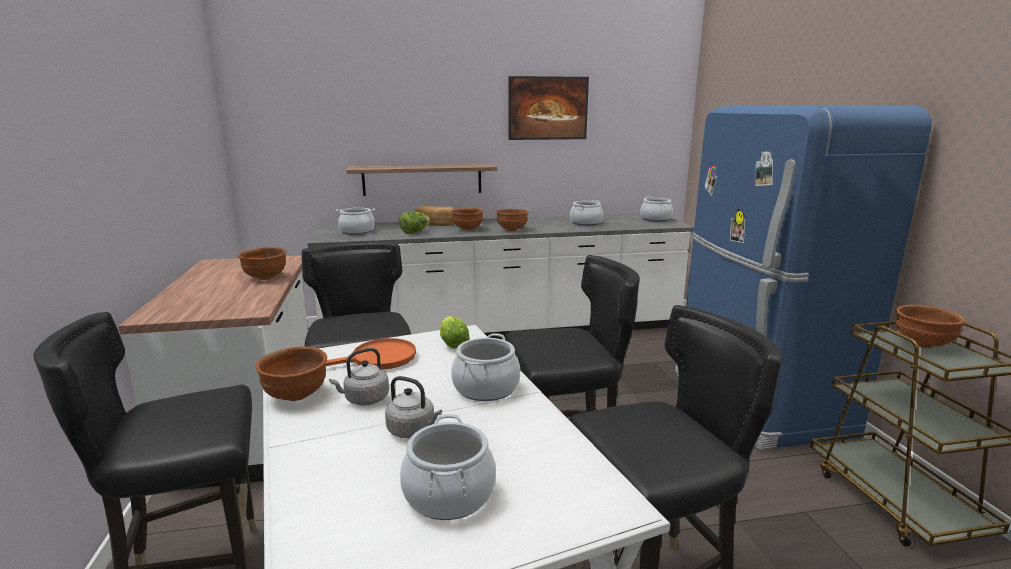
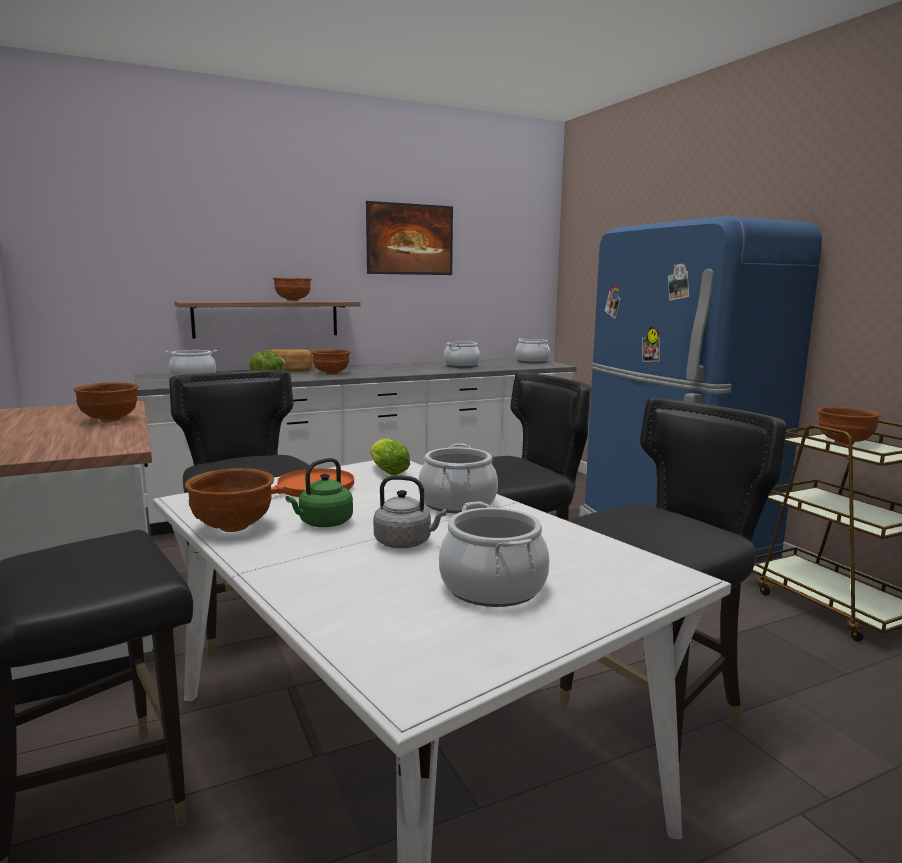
camera: 15 degrees left, 5 degrees down
(364, 399) = (323, 523): grey kettle -> green kettle
(512, 230) = (384, 373): brown bowl -> brown bowl (293, 301)

